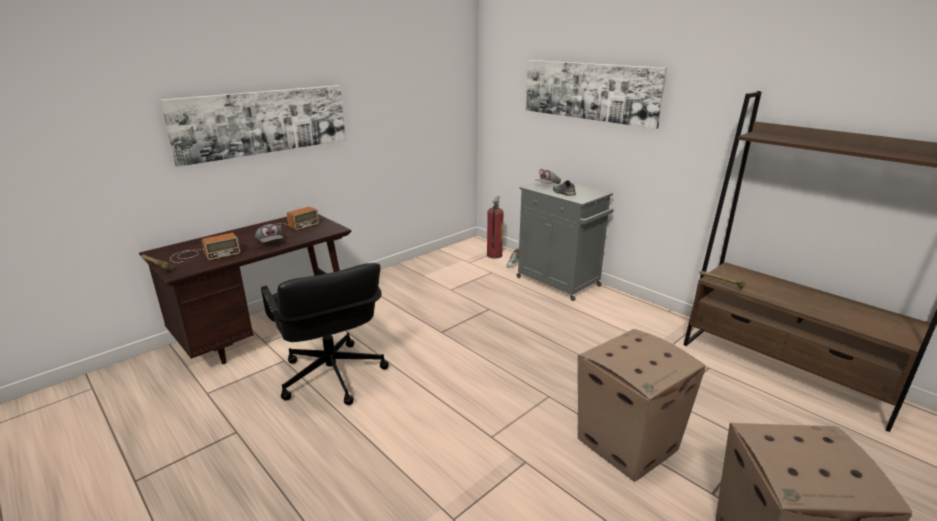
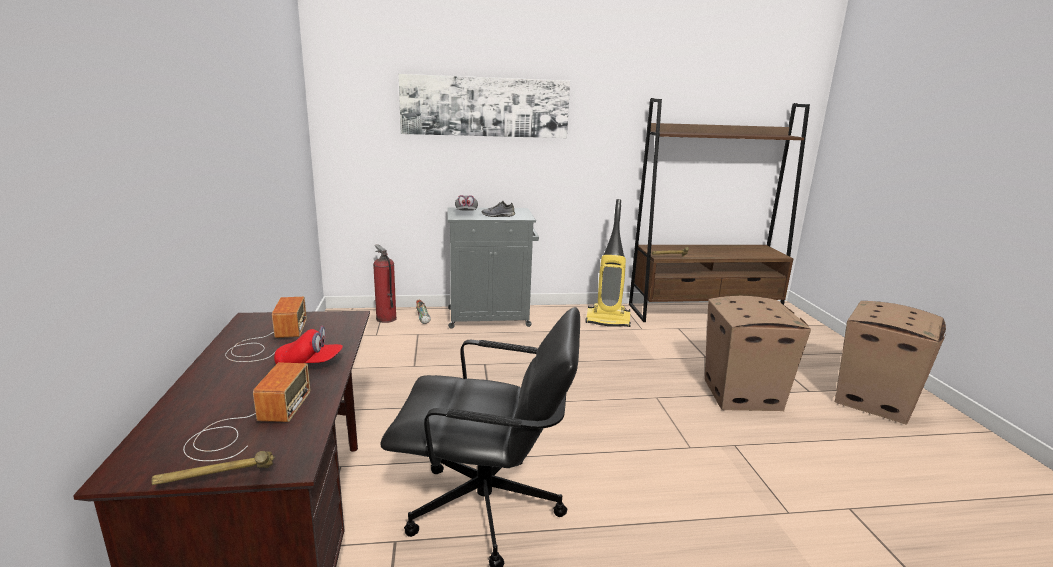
camera: 55 degrees left, 5 degrees down
(263, 122) = (182, 160): picture -> none
(270, 242) = (309, 363): grey cap -> red cap
(650, 327) = (608, 320): none -> vacuum cleaner

